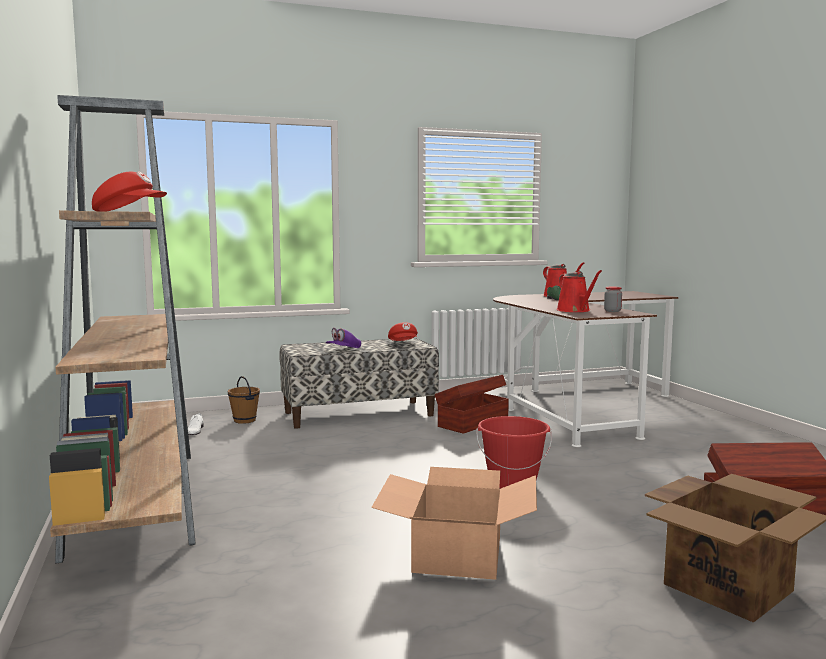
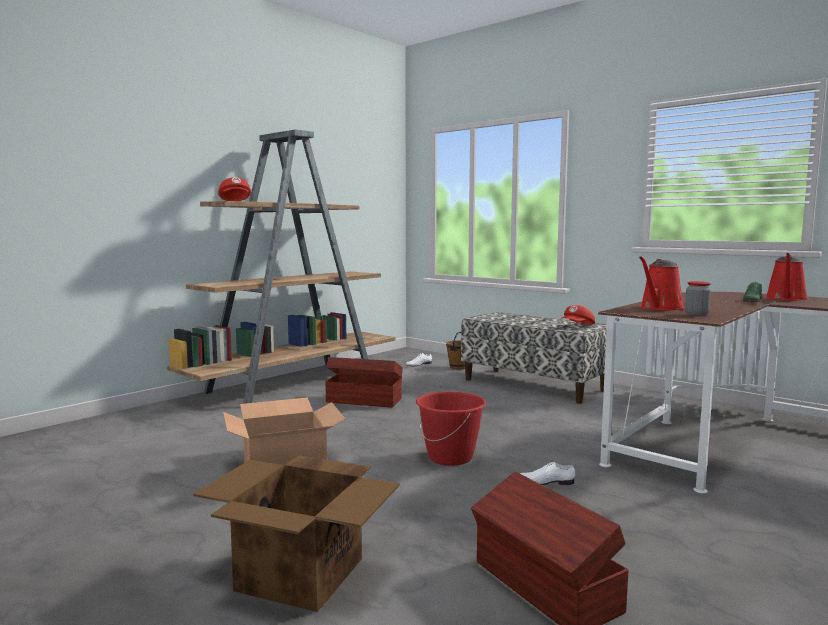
camera: 60 degrees right, 0 degrees up
(343, 349) = (511, 321): purple cap -> none
(472, 423) = (589, 418): brown storage box -> brown storage box (363, 400)
(594, 468) = (545, 481): none -> white shoe

